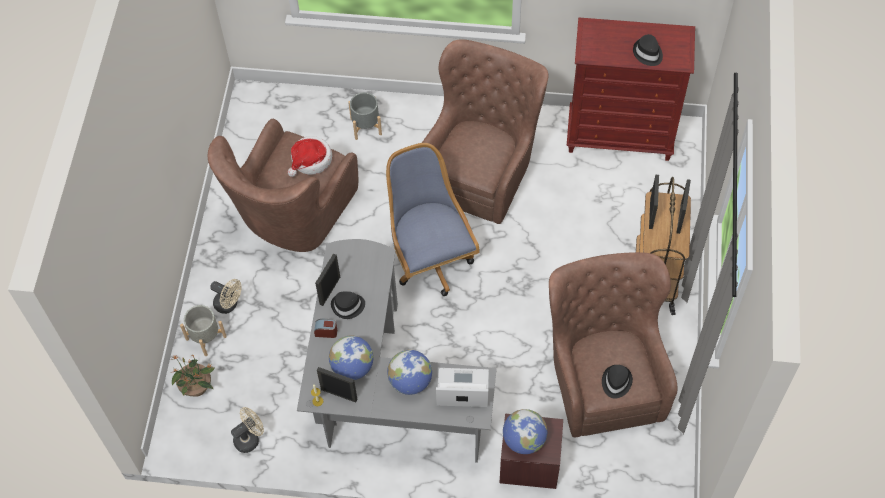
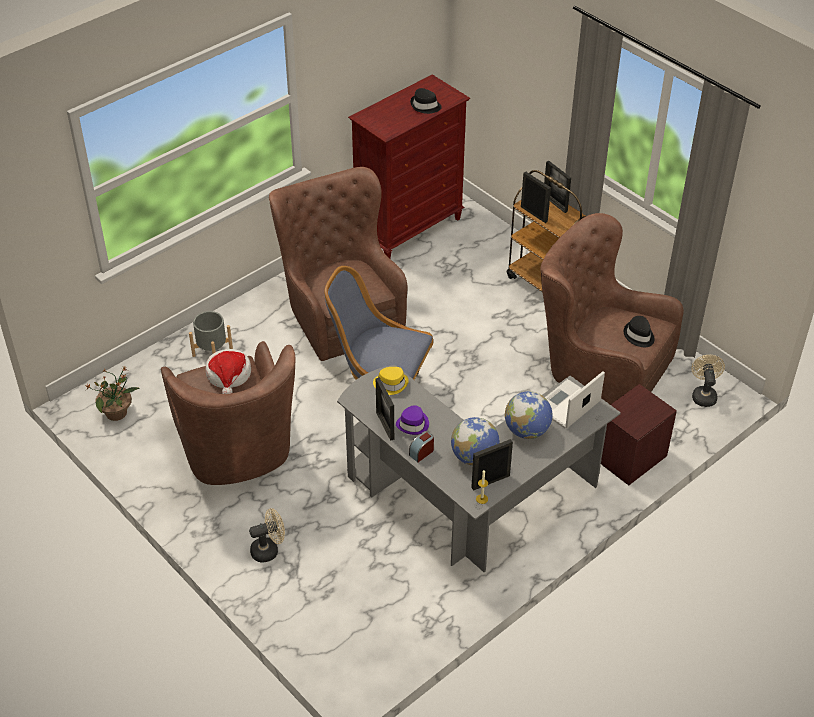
camera: 50 degrees left, 15 degrees down
(197, 387) = (324, 627): potted plant -> potted plant (117, 413)
(206, 338) = (282, 588): grey planter -> none
(250, 438) = (416, 621): beige fan -> beige fan (703, 395)
(348, 306) = (413, 424): black hat -> purple hat
(373, 263) = (391, 384): none -> yellow hat
(524, 440) = (634, 416): globe -> none

